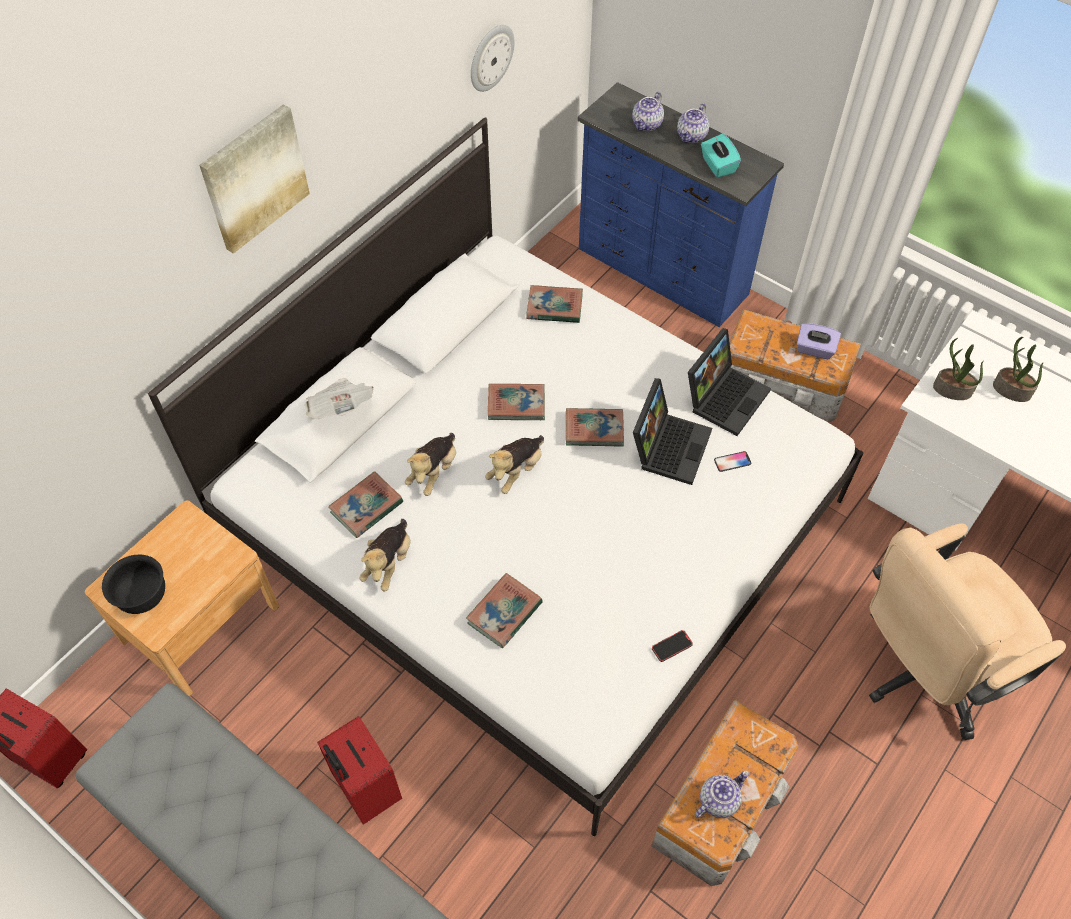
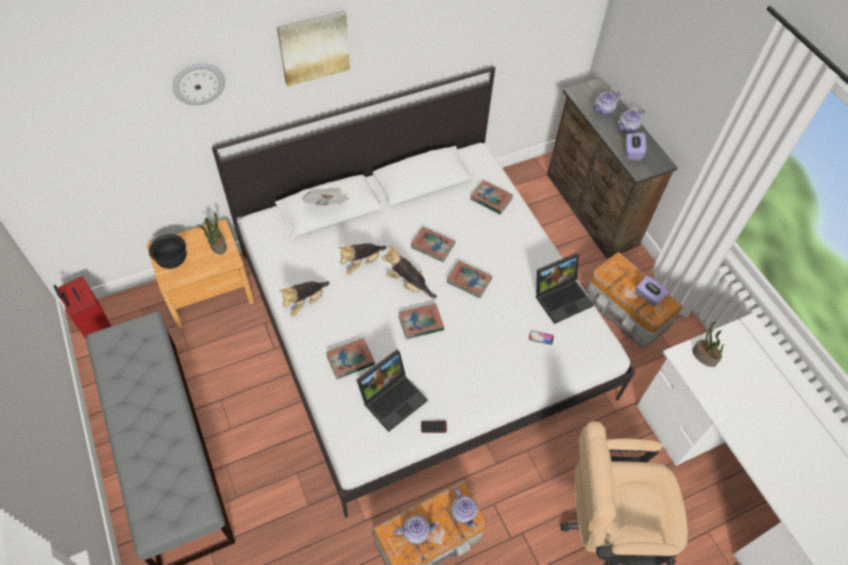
camera: 25 degrees right, 0 degrees up
(365, 790) = (238, 425): red suitcase -> none
(366, 507) = (313, 266): book -> book (421, 323)
(490, 57) = (509, 30): wall clock -> wall clock (198, 83)
(516, 471) = (408, 284): plush toy -> plush toy turned 60 degrees clockwise
(662, 273) = (590, 210): blue dresser -> brown dresser
(669, 445) = (508, 310): laptop -> laptop (393, 397)
(717, 165) = (632, 152): turquoise tissue box -> purple tissue box
(762, 741) = (464, 512): none -> teapot
(1011, 390) = (745, 375): potted plant -> potted plant (217, 245)

